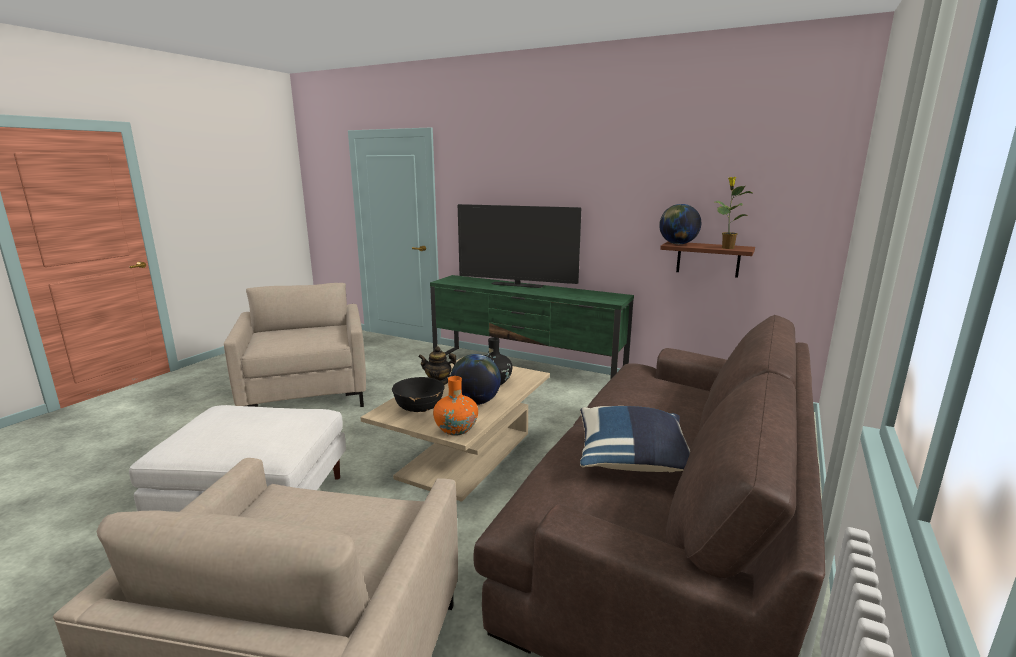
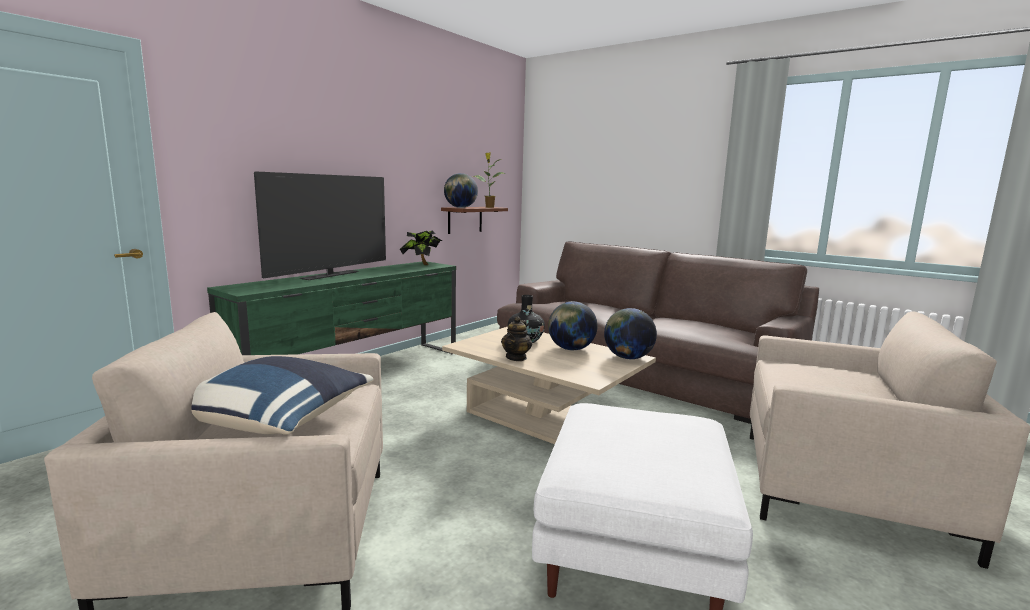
camera: 80 degrees left, 5 degrees down
(419, 408) = (581, 367): black bowl -> none
(456, 429) = (627, 358): orange vase -> globe
(602, 297) = (422, 265): none -> potted plant
(633, 459) = (676, 321): blue pillow -> blue pillow (279, 420)

